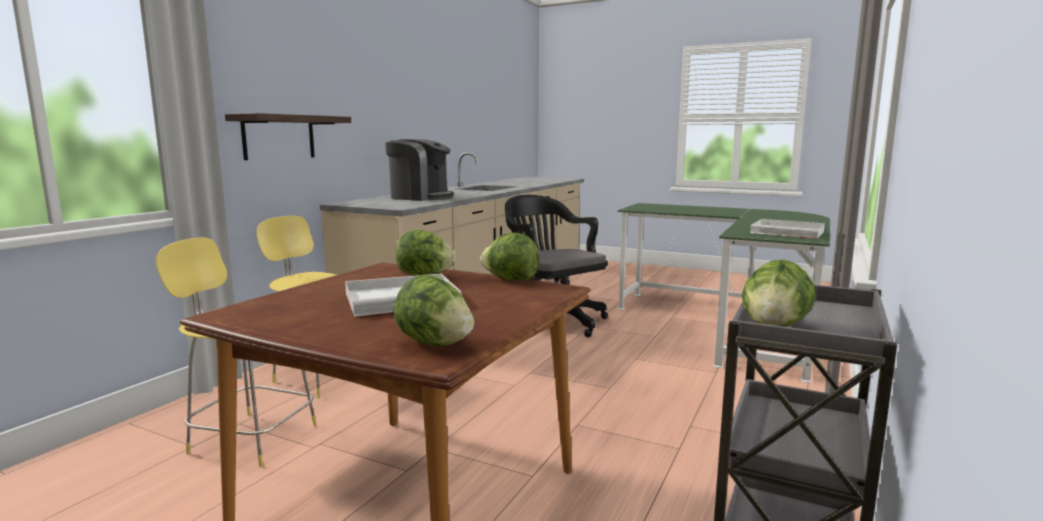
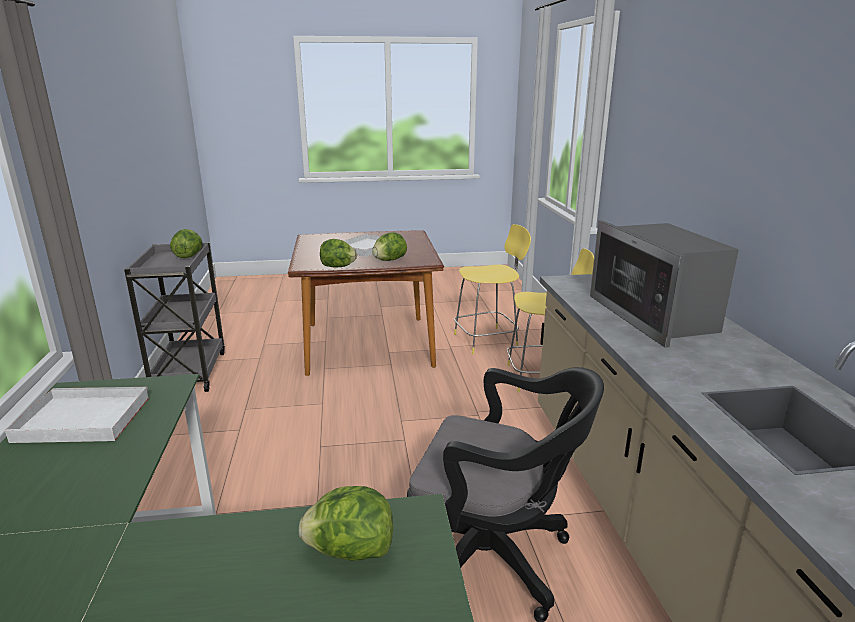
camera: 145 degrees right, 10 degrees up
(279, 137) = (647, 189): shelf -> none
(420, 197) = (654, 316): coffee machine -> microwave
(434, 343) = (317, 238): lettuce -> lettuce (350, 551)

